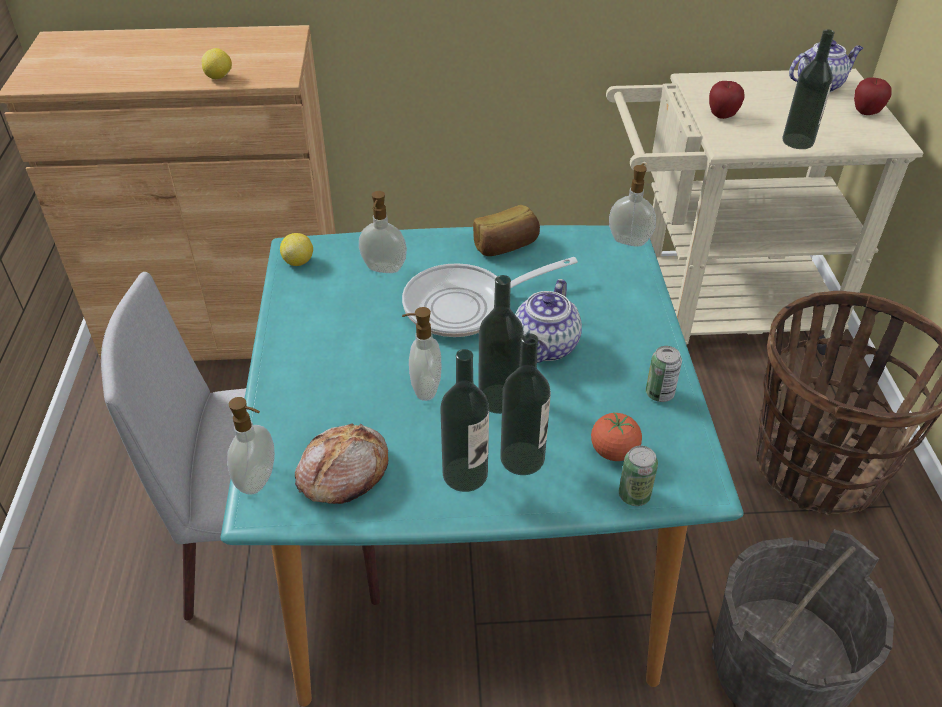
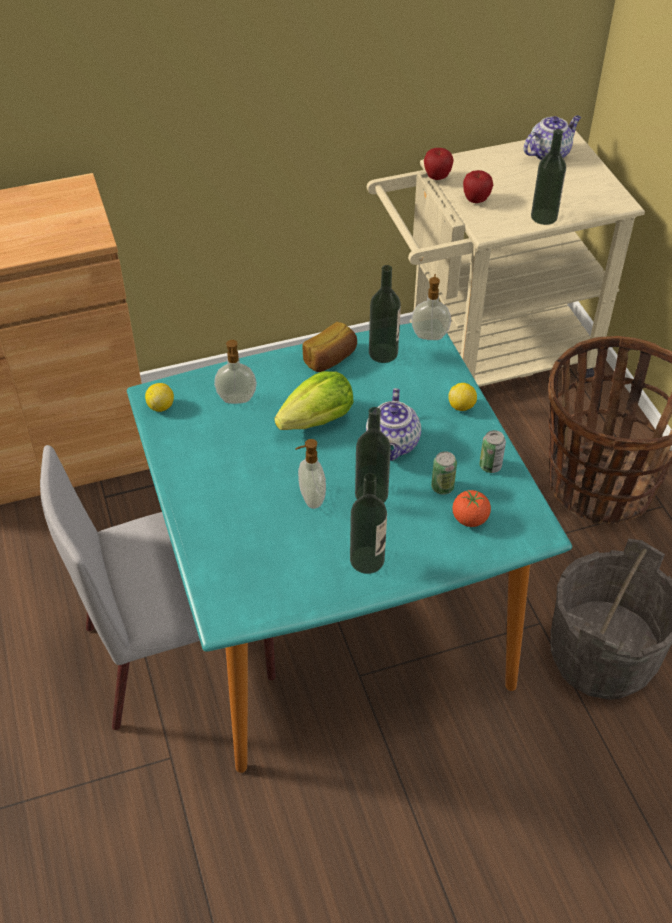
camera: 15 degrees left, 5 degrees up
(219, 78) = (39, 247): lemon -> lemon (461, 406)
(259, 480) = (213, 598): soap dispenser -> none
(342, 473) = (274, 579): bread -> none
(466, 306) = (318, 420): frying pan -> lettuce
(522, 458) = (405, 538): bottle -> bottle (383, 353)
(634, 495) = (494, 549): can -> can (442, 487)
(866, 113) = (593, 177): apple -> apple (437, 177)

